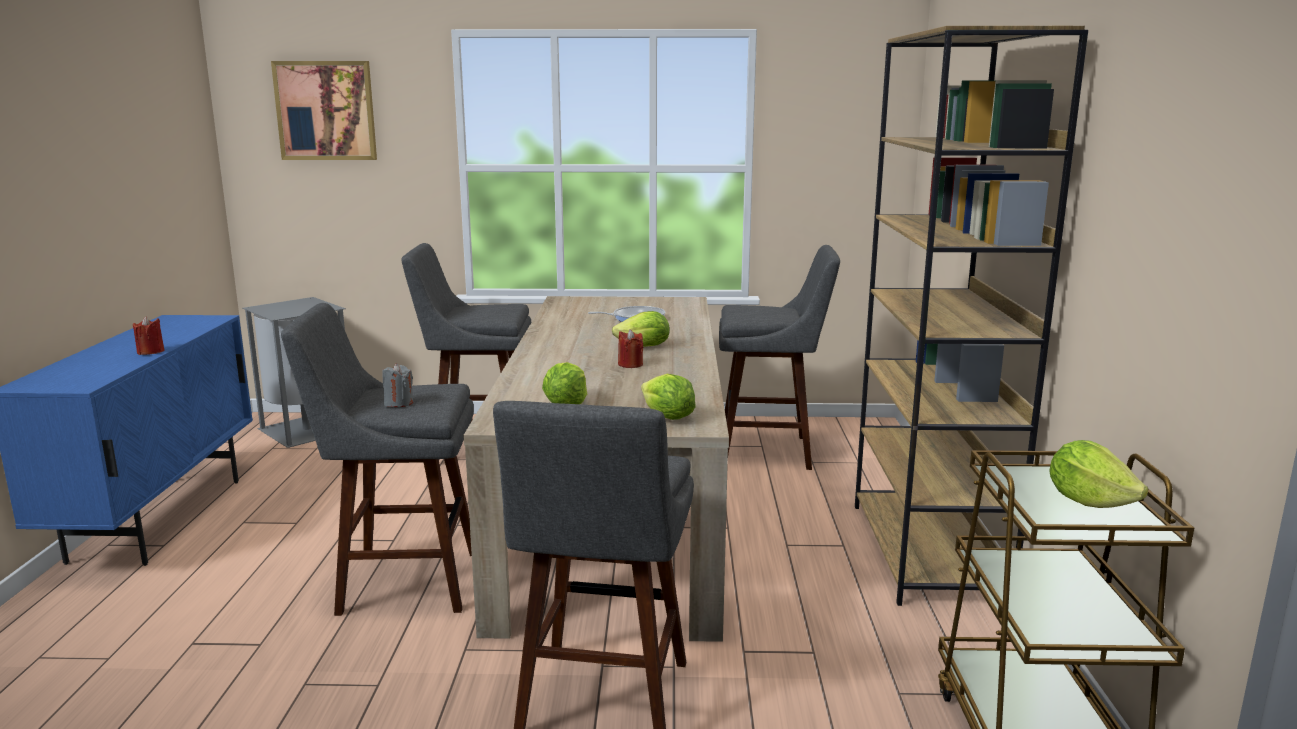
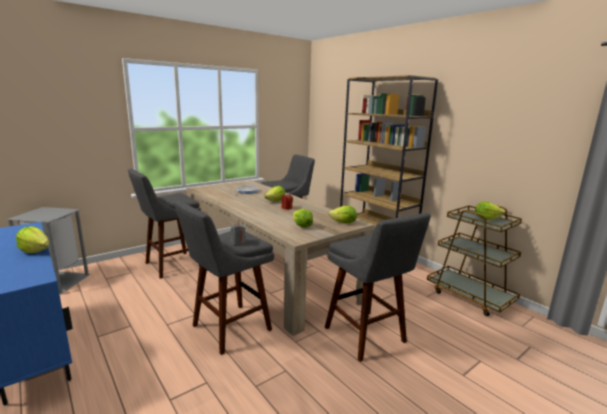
camera: 40 degrees left, 0 degrees up
(150, 352) = (35, 250): red candle -> lettuce
(326, 111) = (45, 98): picture -> none

